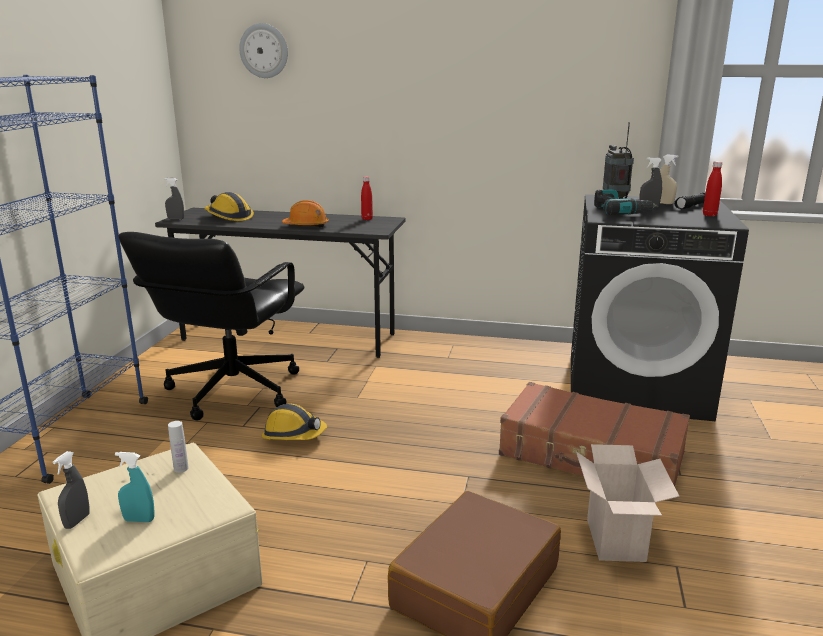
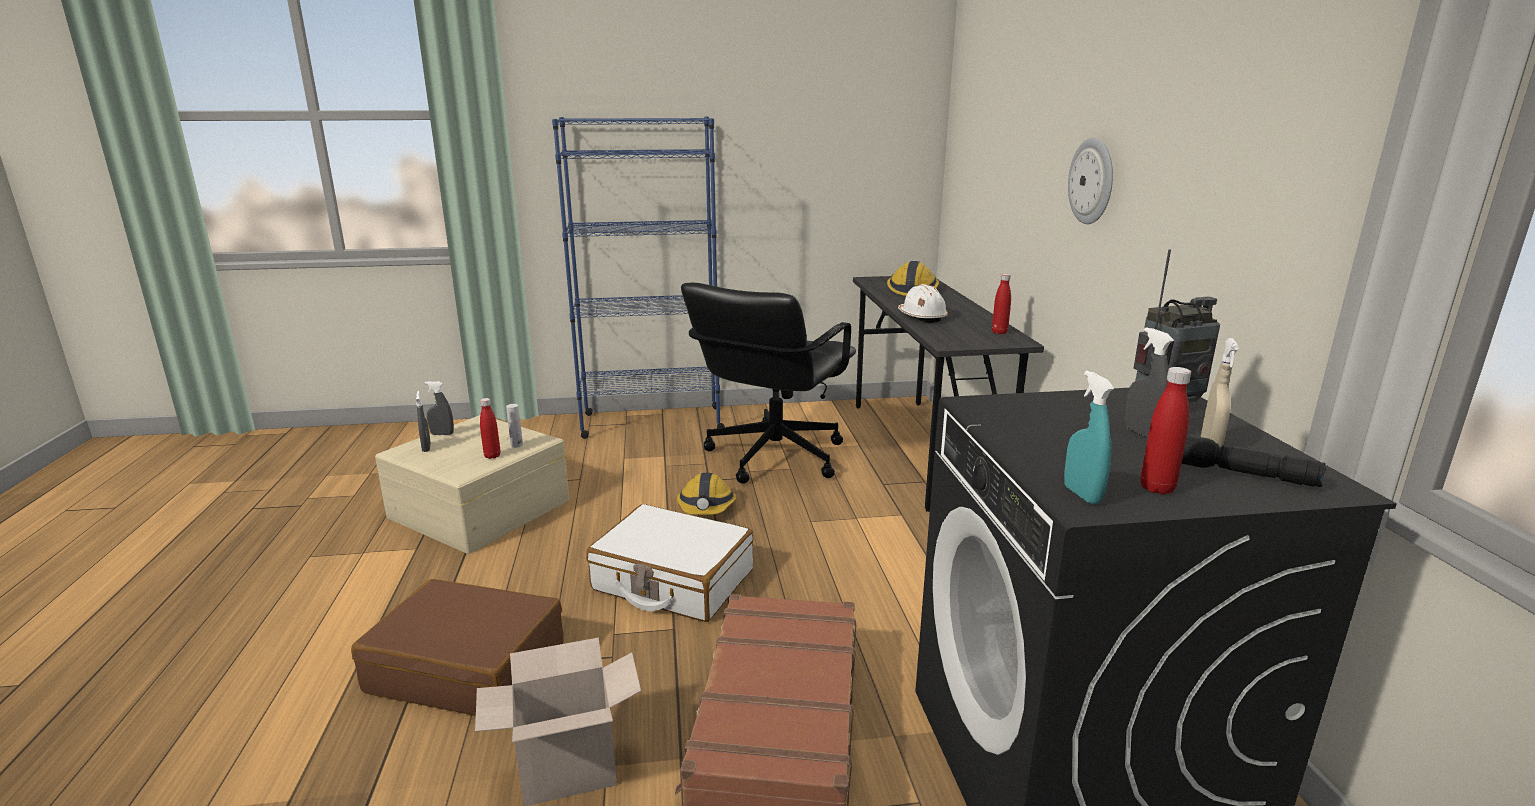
camera: 70 degrees right, 0 degrees up
(139, 520) = (443, 451): turquoise spray bottle -> turquoise spray bottle (1082, 495)
(176, 219) = (875, 279): grey spray bottle -> grey spray bottle (426, 448)
(195, 485) = (492, 456): none -> red bottle
(231, 390) = (773, 456): black office chair -> black office chair turned 60 degrees counterclockwise
(264, 51) = (994, 95): wall clock -> wall clock (1092, 181)
(306, 226) = (922, 317): orange hard hat -> white hard hat
(401, 467) = (672, 580): none -> white suitcase
(620, 211) = (1055, 414): power drill -> none

